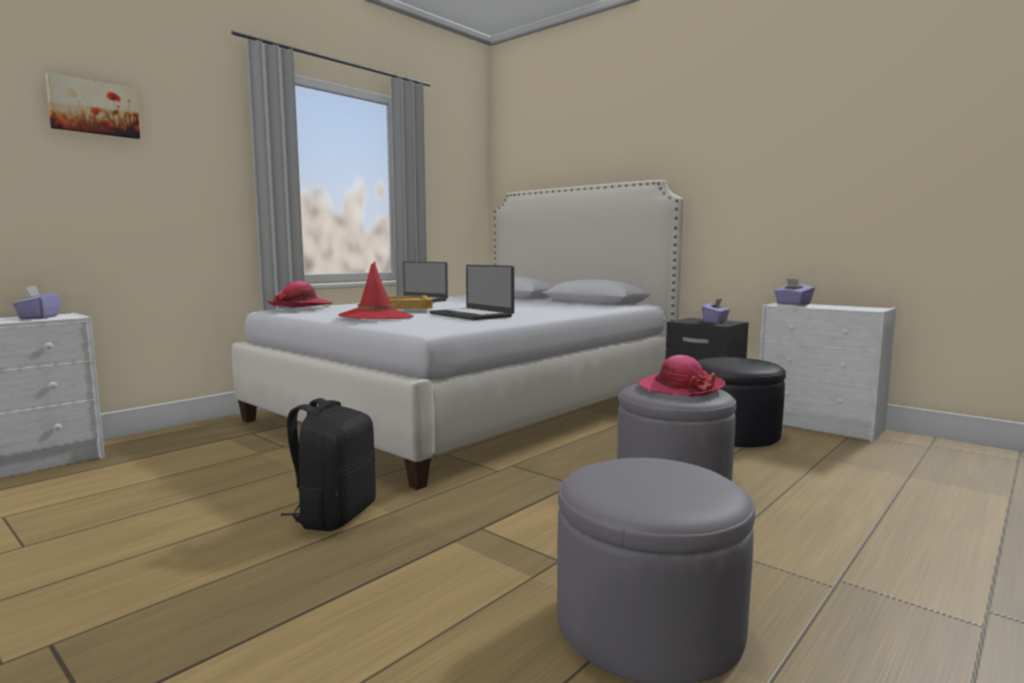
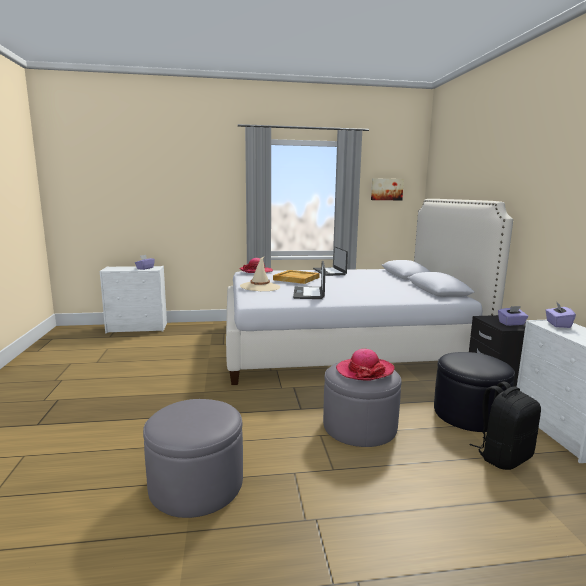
camera: 40 degrees right, 5 degrees up
(93, 108) = (176, 173): picture -> picture (386, 189)
(334, 516) = (184, 385): black backpack -> black backpack (503, 457)
(376, 317) = (260, 287): red hat -> beige hat

